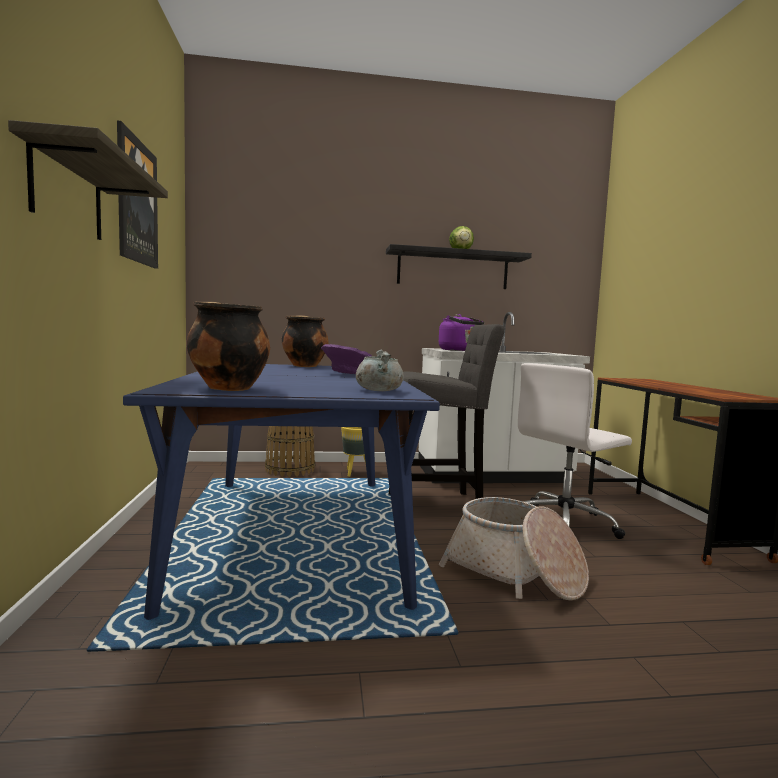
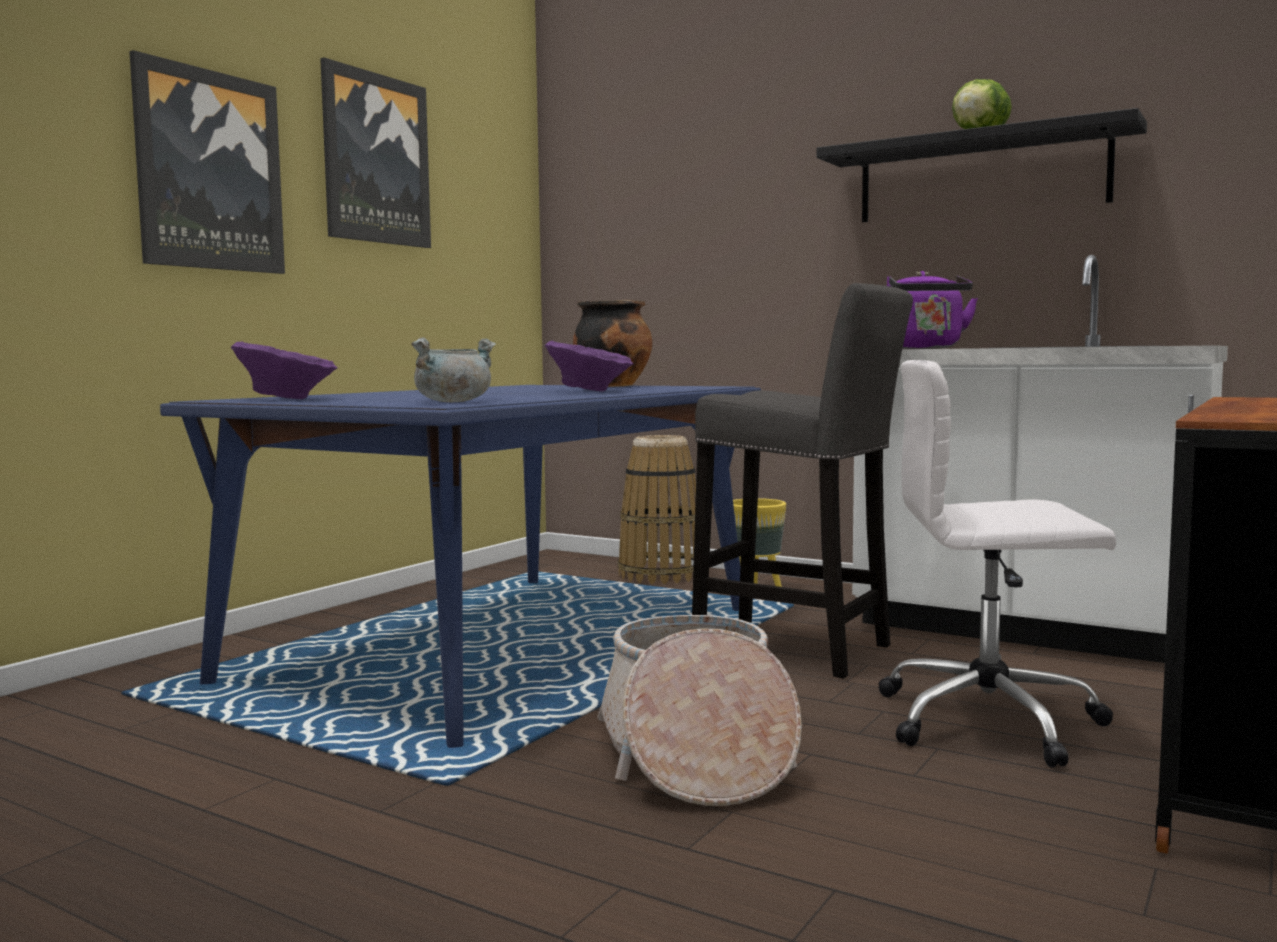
camera: 40 degrees right, 0 degrees up
(67, 193) = (209, 171): shelf -> picture
(227, 388) = (286, 399): cooking pot -> purple bowl

